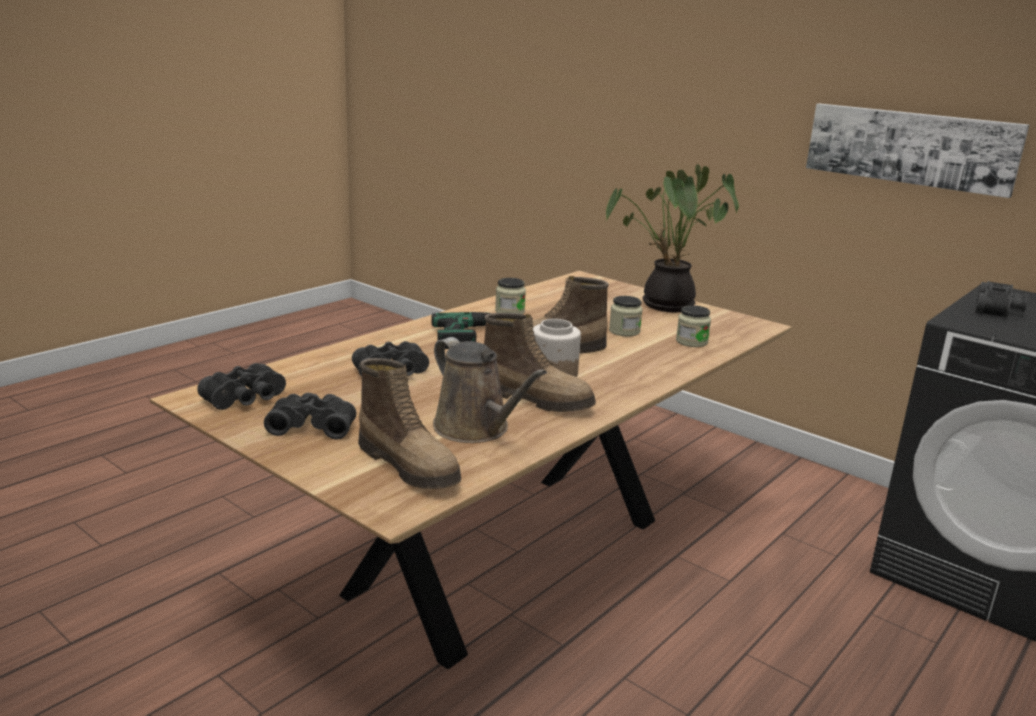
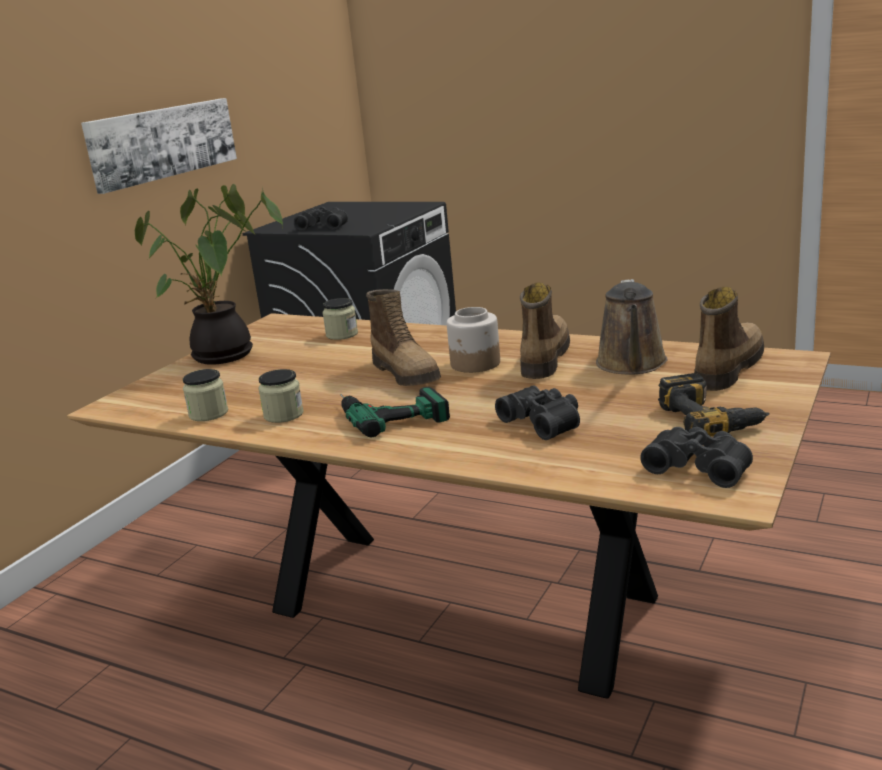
camera: 100 degrees left, 0 degrees up
(313, 425) = (711, 419): black binoculars -> power drill
(476, 429) = (632, 365): brown watering can -> brown watering can turned 150 degrees clockwise
(624, 331) = (326, 359): jar -> jar (208, 413)

